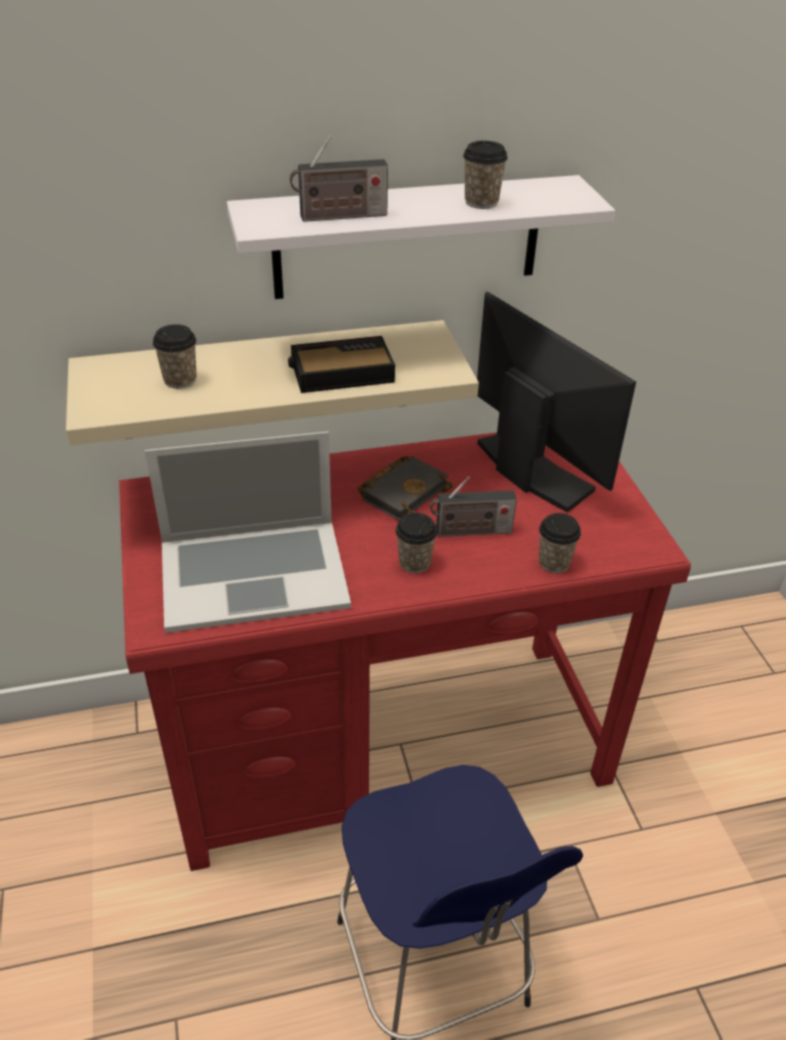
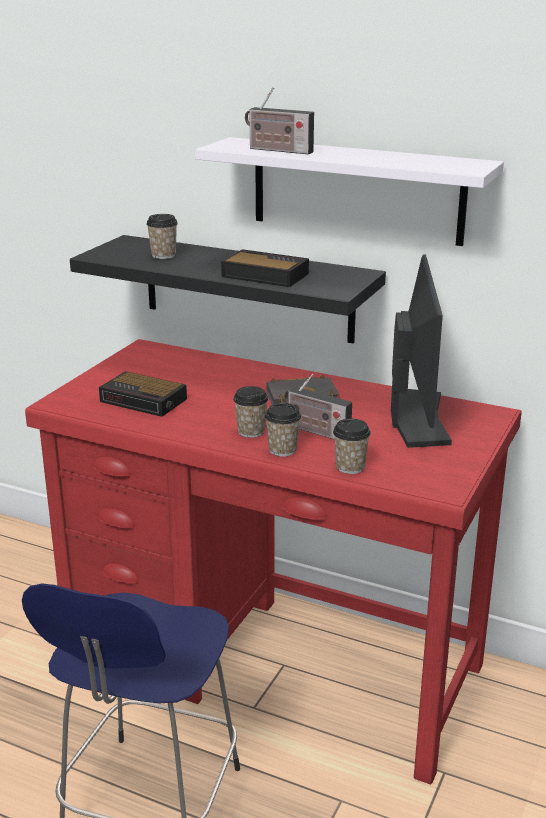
camera: 40 degrees right, 15 degrees down
(253, 573) = (145, 400): laptop -> alarm clock
(266, 380) = (247, 288): beige shelf -> black shelf
(481, 202) = (389, 159): cup -> cup (282, 450)

